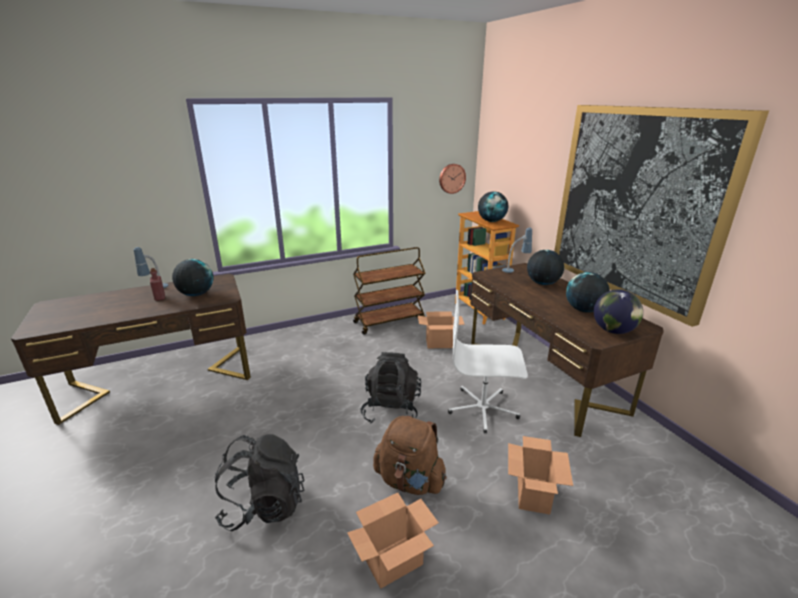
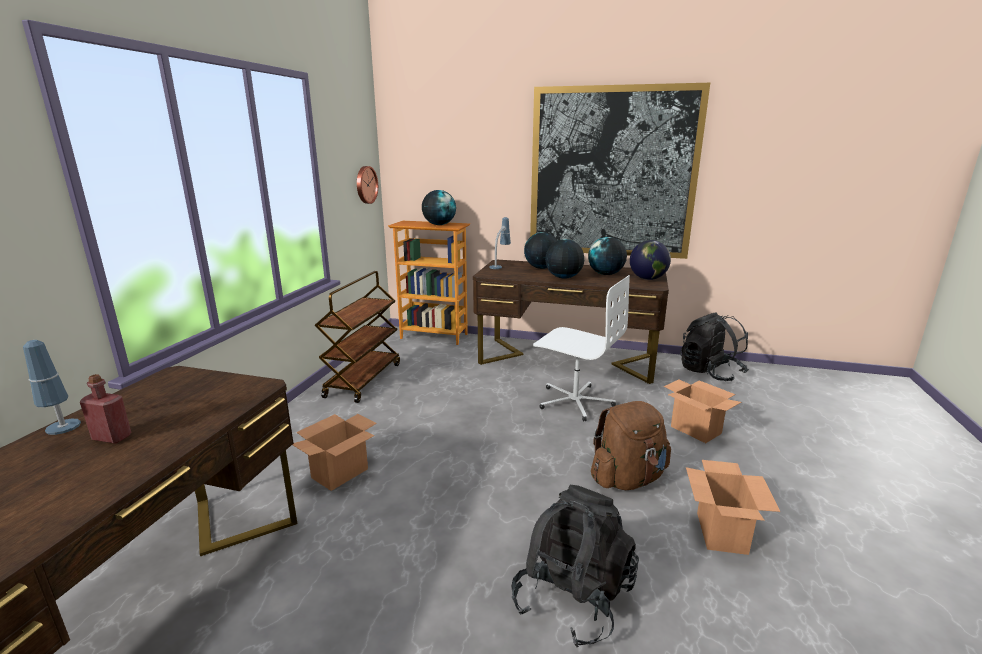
camera: 50 degrees left, 5 degrees down
(196, 294) = (183, 405): globe -> globe (563, 277)
(391, 410) = (515, 444): black backpack -> black backpack (710, 372)
(440, 343) = (450, 374): cardboard box -> cardboard box (340, 473)
(483, 409) = (575, 401): white office chair -> white office chair turned 105 degrees counterclockwise

